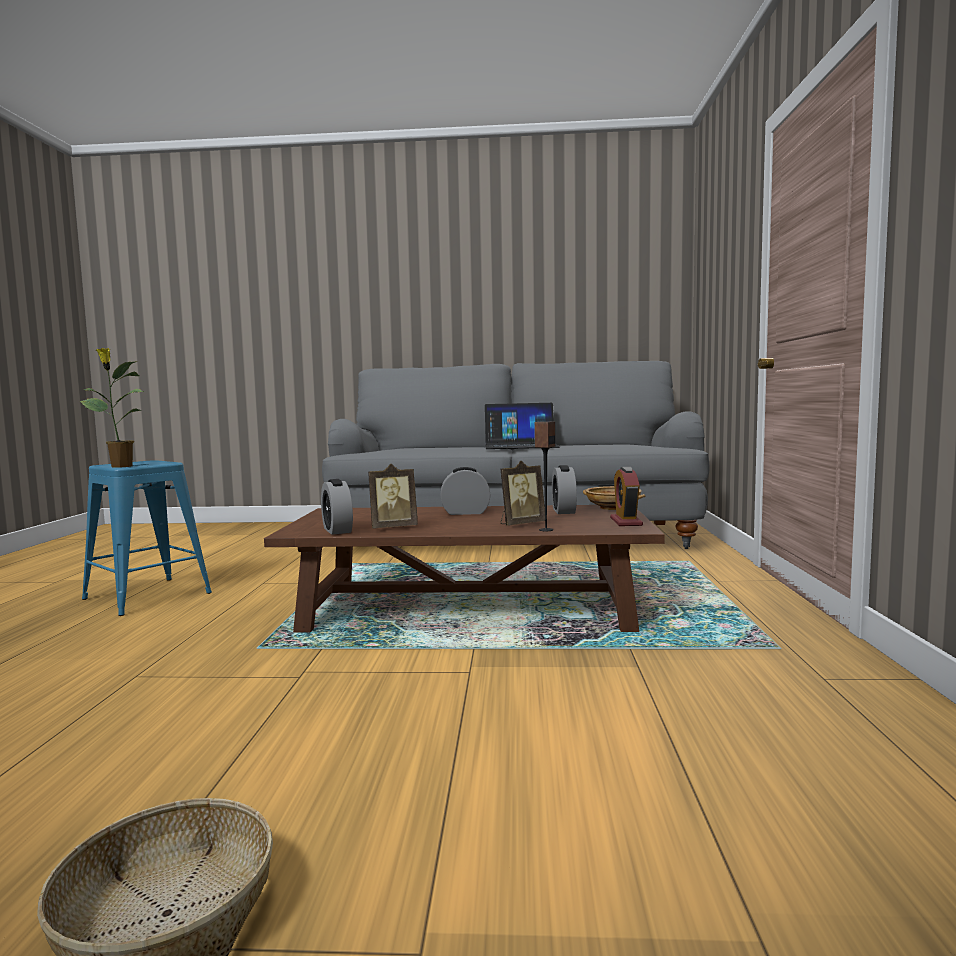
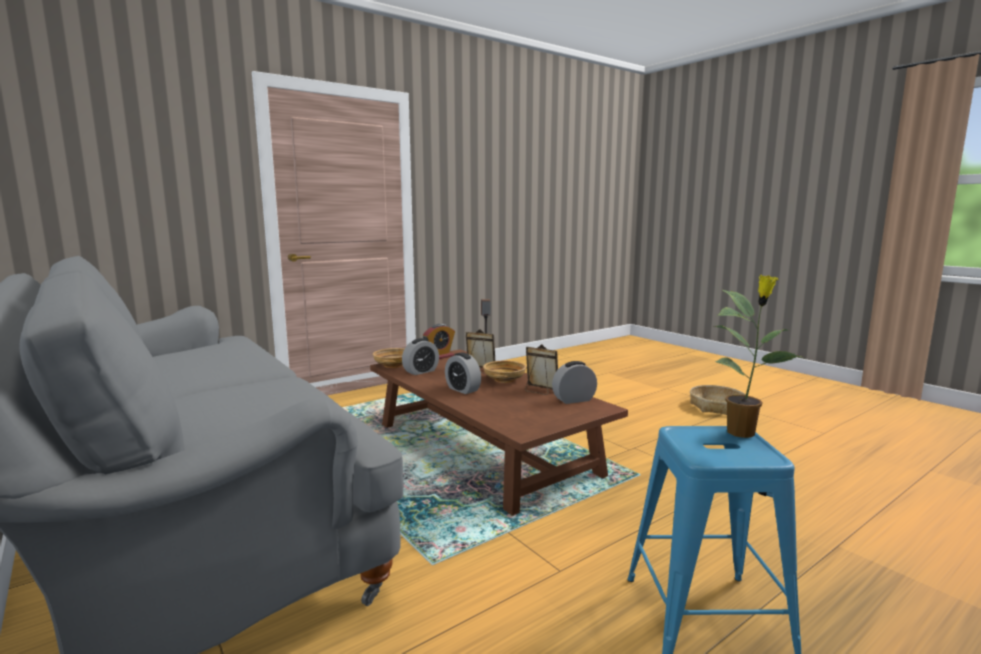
camera: 130 degrees left, 5 degrees up
(337, 530) = (574, 400): alarm clock -> alarm clock turned 135 degrees counterclockwise
(461, 525) = (504, 380): none -> beige bowl
(521, 446) = (220, 378): laptop -> none

